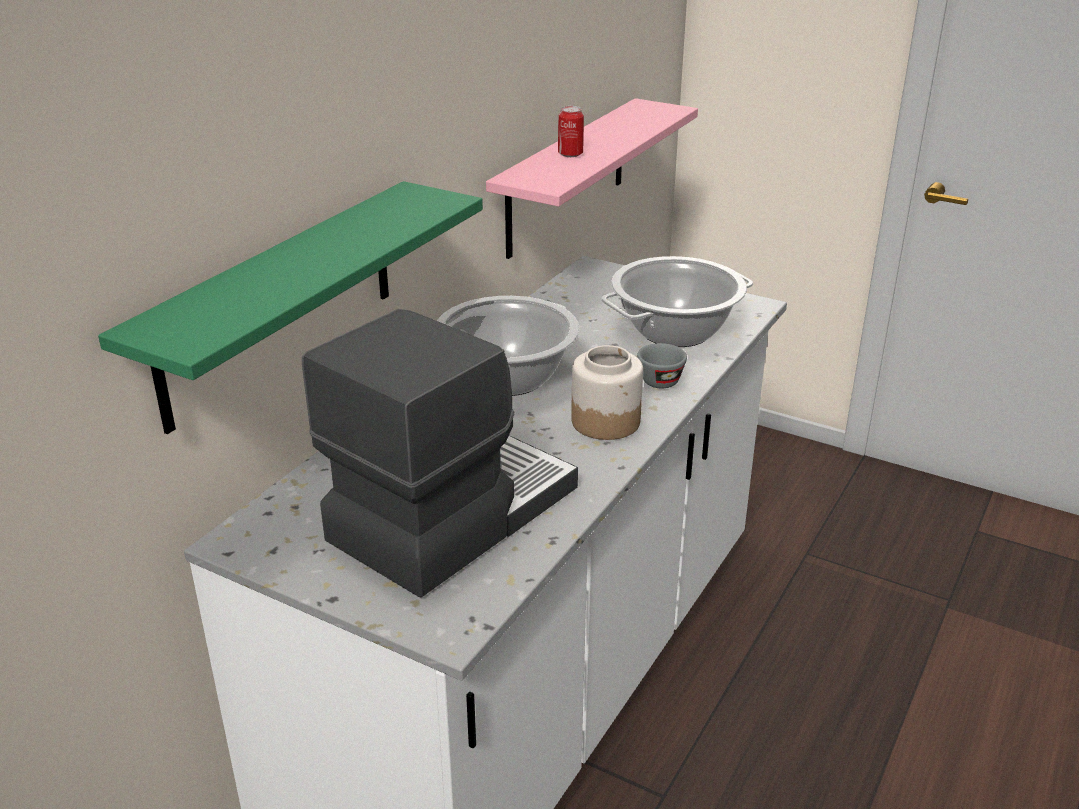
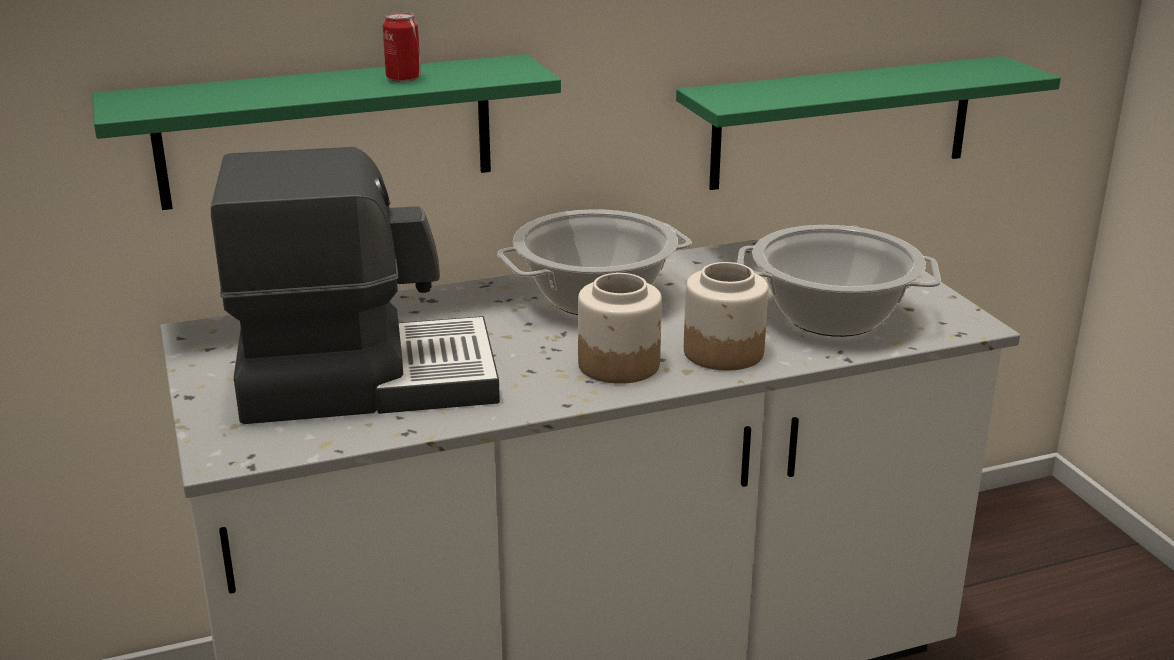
camera: 40 degrees right, 5 degrees down
(567, 177) = (842, 122): pink shelf -> green shelf
(570, 154) = (809, 86): can -> can (403, 78)
(653, 383) = (724, 352): grey cup -> jar

